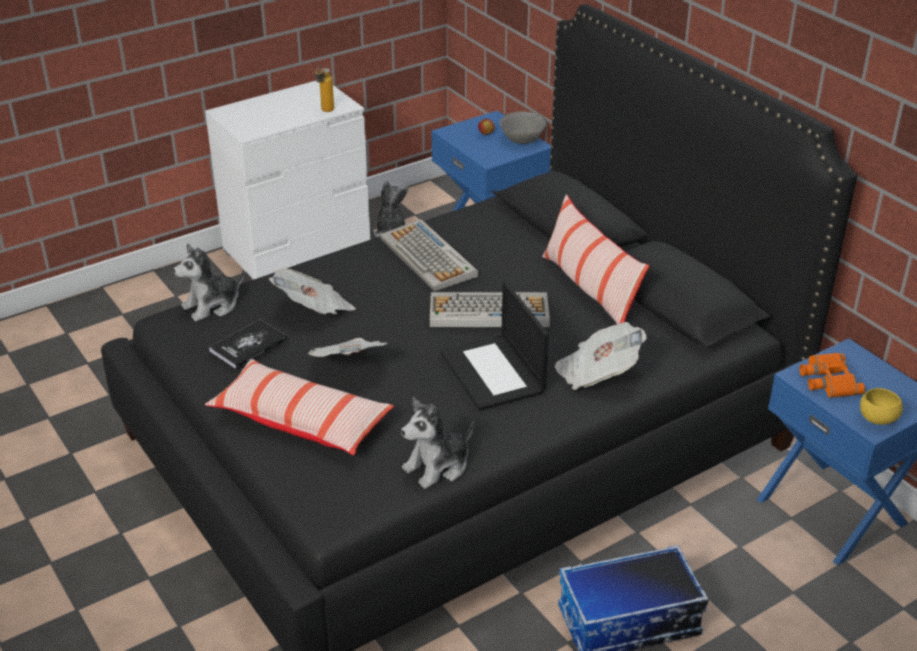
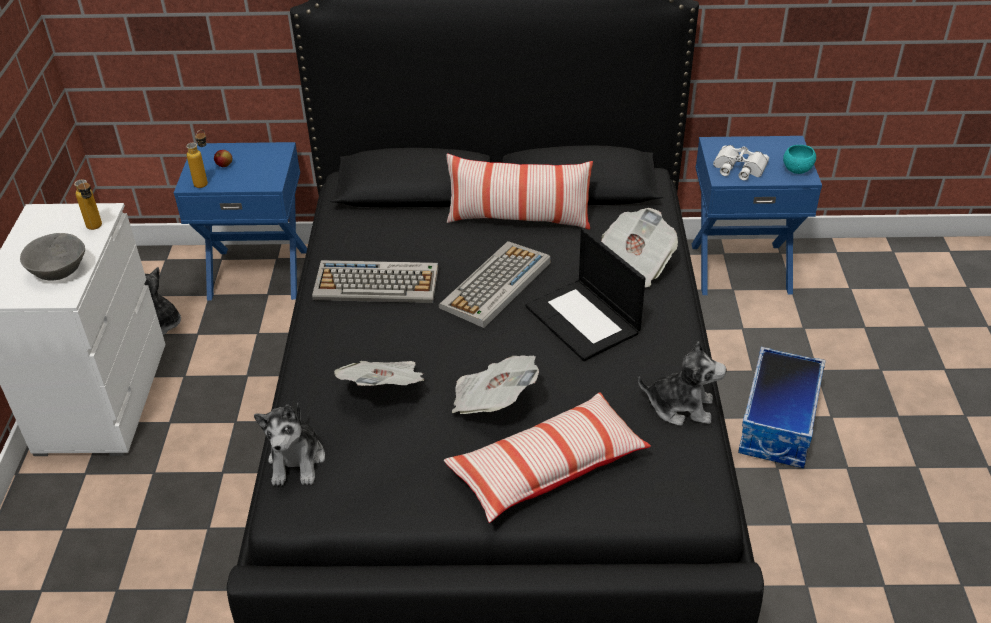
camera: 55 degrees left, 5 degrees up
(248, 345) = (399, 458): book -> none
(438, 466) = (680, 406): plush toy -> plush toy turned 75 degrees counterclockwise
(457, 135) = (205, 182): none -> bottle
(494, 373) = (584, 320): laptop -> laptop turned 45 degrees clockwise
(521, 139) = (261, 152): grey bowl -> grey bowl (58, 272)
(827, 380) = (738, 168): orange binoculars -> white binoculars
(877, 419) = (797, 170): yellow bowl -> turquoise bowl

